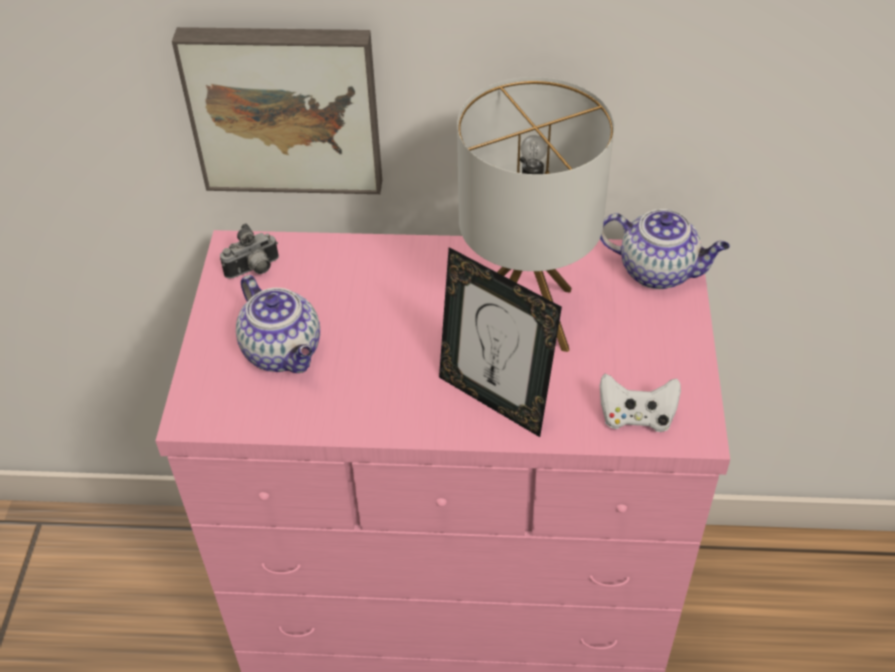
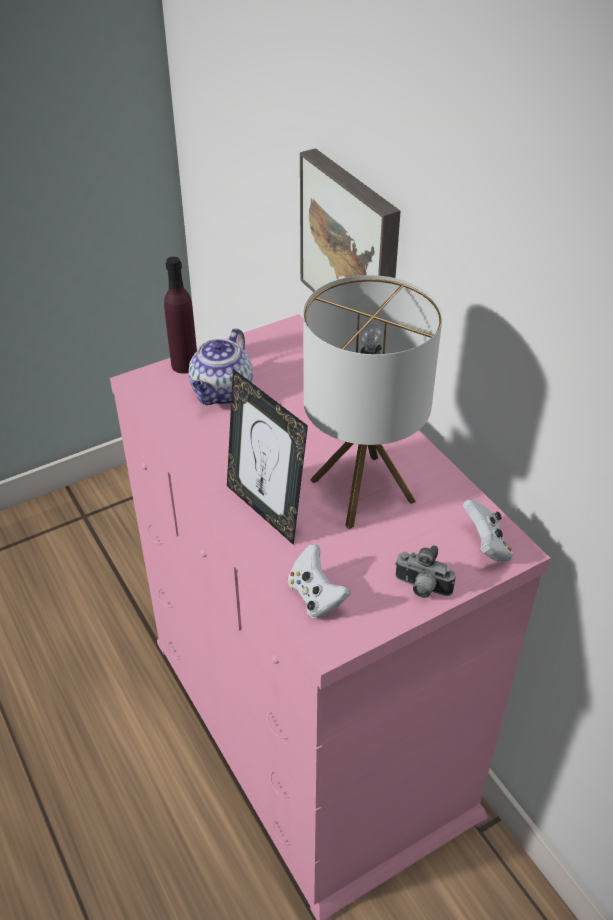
camera: 55 degrees right, 5 degrees down
(203, 362) = (184, 365): none -> purple bottle
(254, 270) = (280, 346): camera -> camera (421, 588)
(494, 400) = (266, 510): picture frame -> picture frame turned 45 degrees counterclockwise
(659, 271) = (486, 545): teapot -> white game controller

